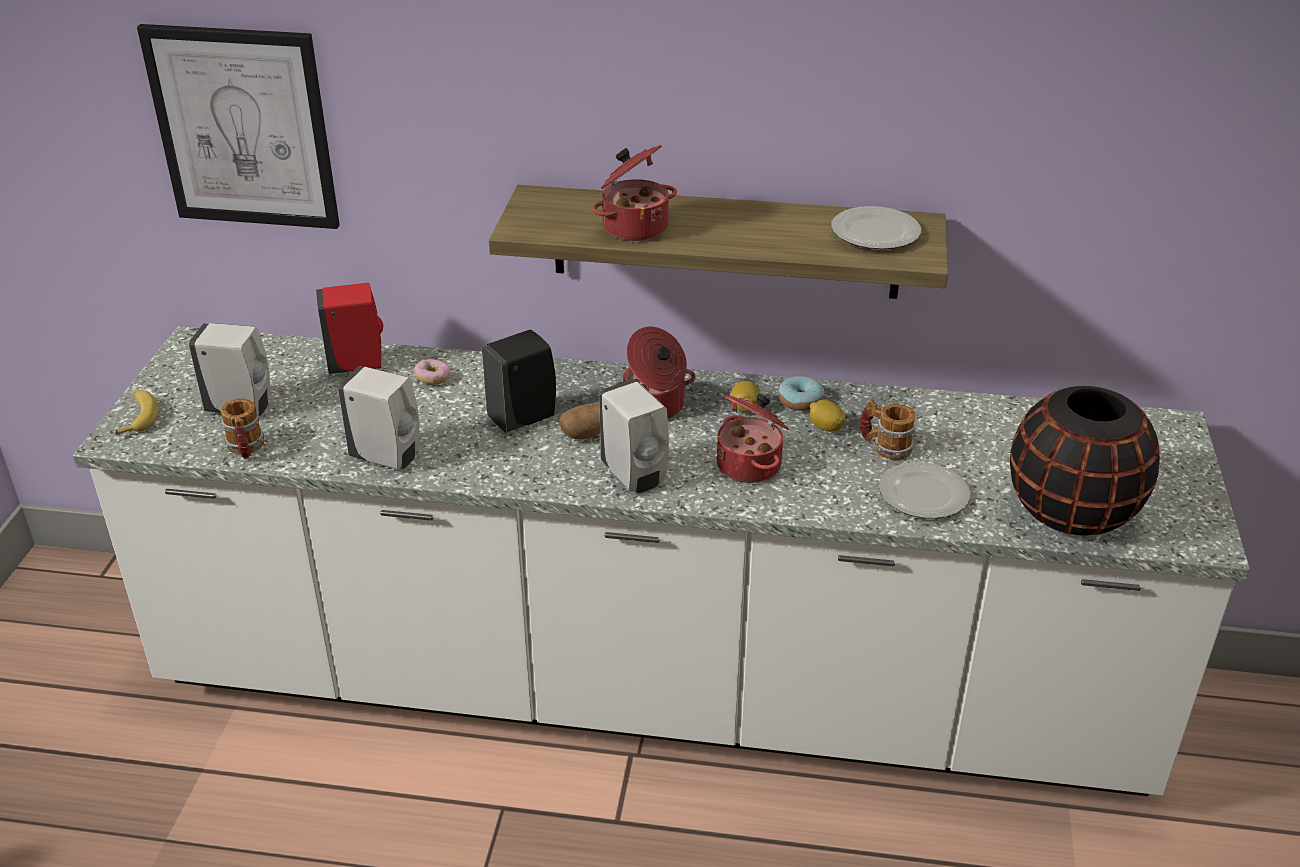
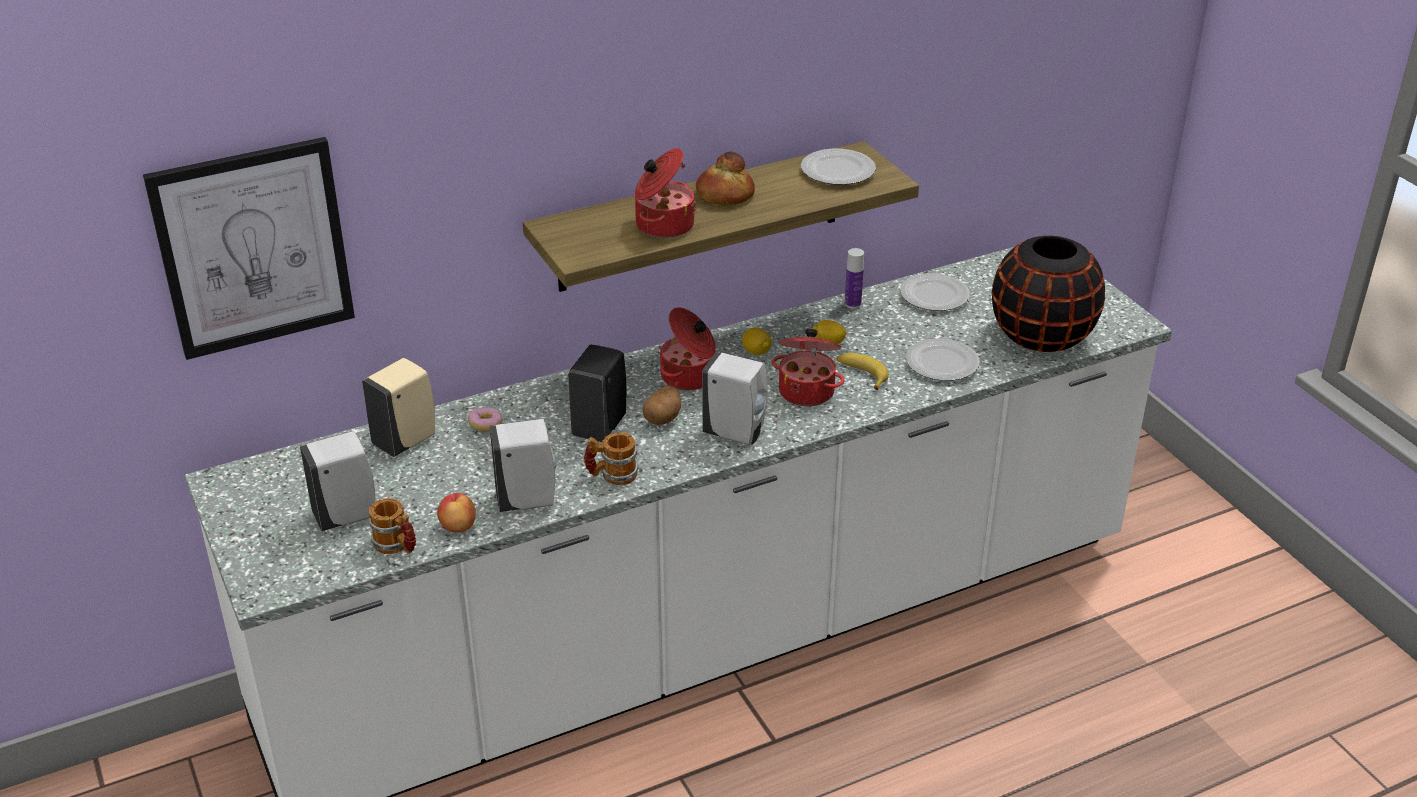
camera: 35 degrees left, 0 degrees up
(138, 417) = (259, 563): banana -> banana (861, 374)
(309, 454) = (458, 526): none -> apple
(358, 365) = (406, 440): red soap dispenser -> beige soap dispenser
(729, 219) = (724, 195): none -> bread
(800, 401) = (789, 330): donut -> none
(885, 447) = (882, 341): mug -> mug (612, 475)
(895, 399) = (852, 304): none -> bottle
(994, 424) = (935, 296): none -> plate

